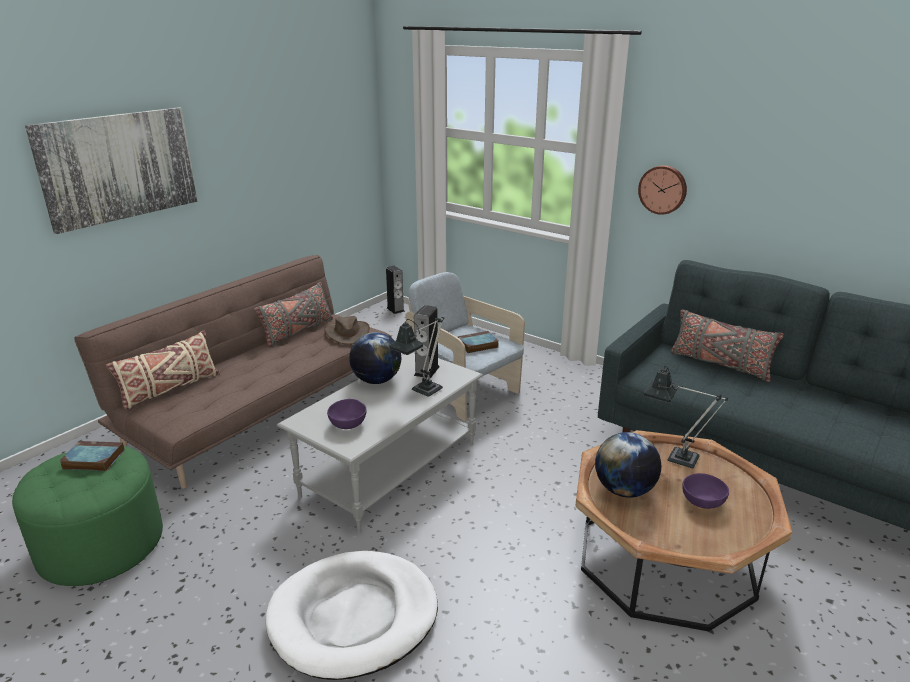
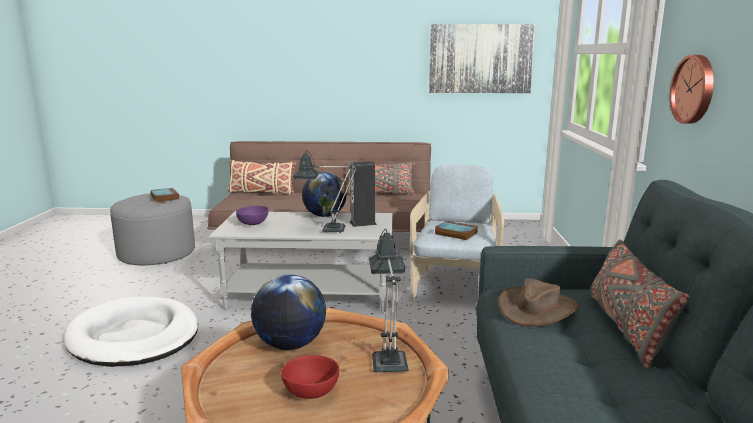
camera: 55 degrees right, 10 degrees down
(101, 544) = (157, 253): green ottoman -> grey ottoman
(119, 167) = (299, 48): picture -> picture (480, 59)
(347, 333) = (400, 202): brown hat -> brown hat (537, 308)
(395, 309) = (528, 227): speaker -> none
(702, 503) = (309, 393): purple bowl -> red bowl

